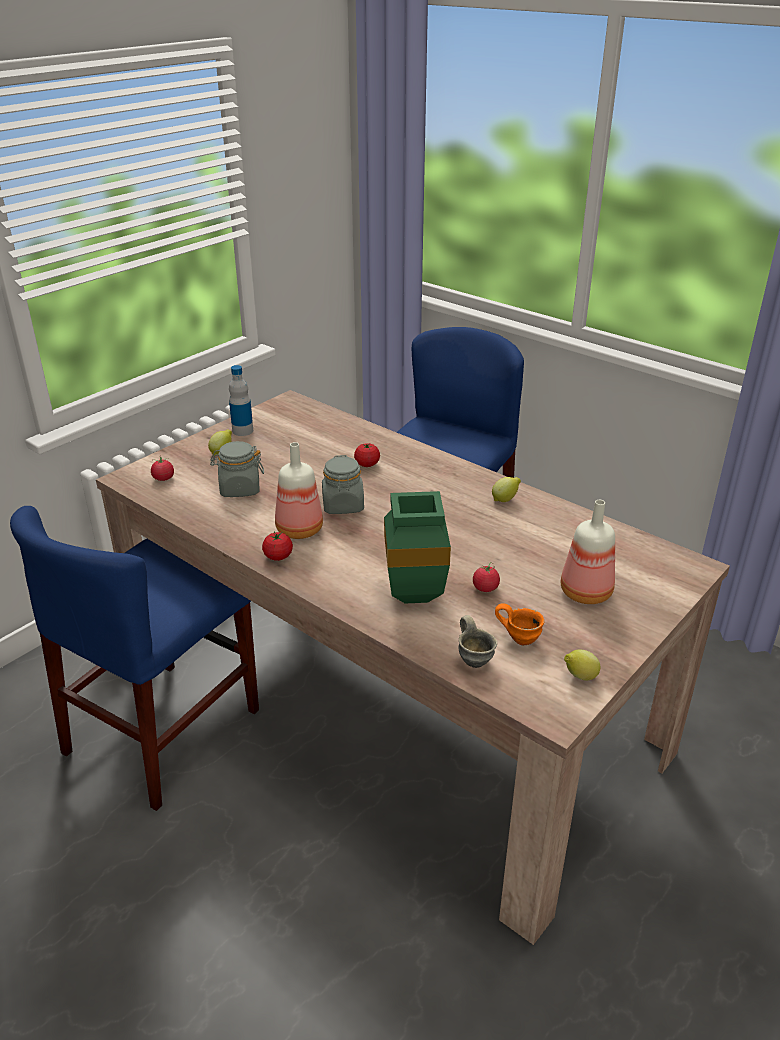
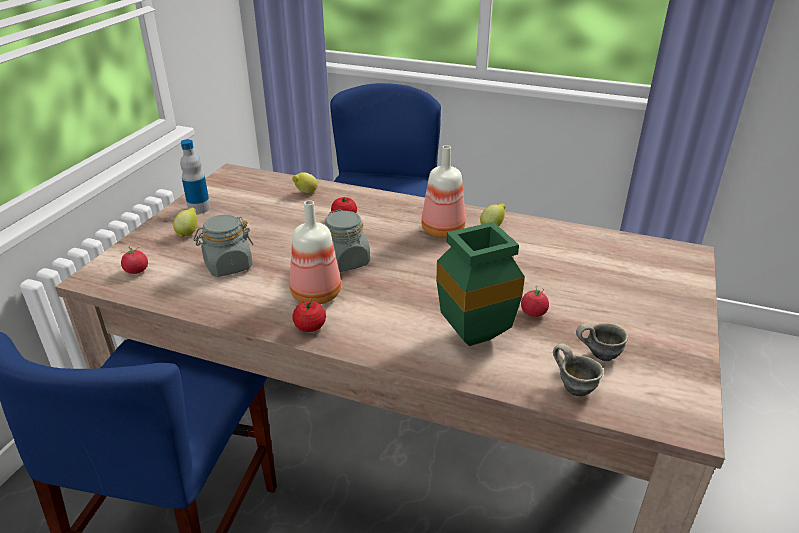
camera: 20 degrees left, 0 degrees up
(519, 637) = (598, 354): orange mug -> grey mug
(579, 677) = (679, 379): lemon -> lemon (305, 193)
(586, 594) = (623, 297): bottle -> bottle (443, 231)

